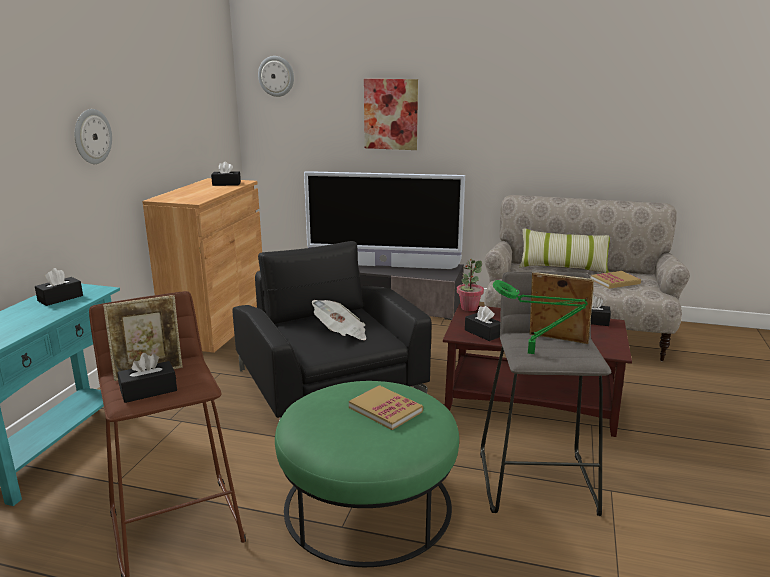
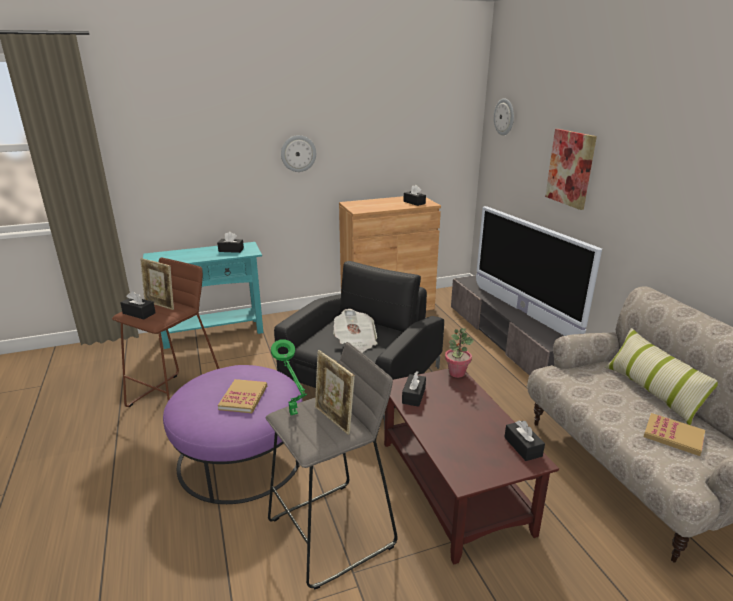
camera: 55 degrees right, 5 degrees up
(368, 504) = (241, 456): green ottoman -> purple ottoman
(557, 340) = (334, 419): picture frame -> picture frame turned 150 degrees clockwise

